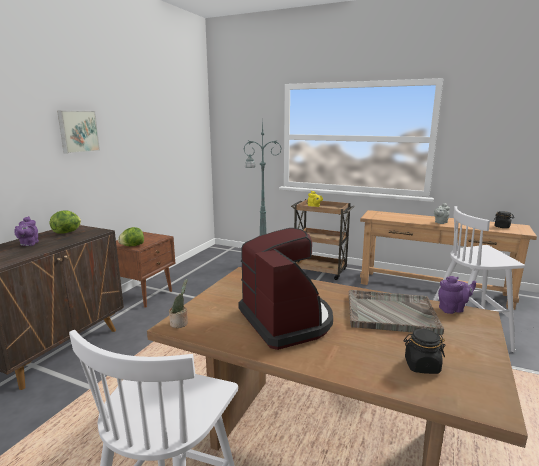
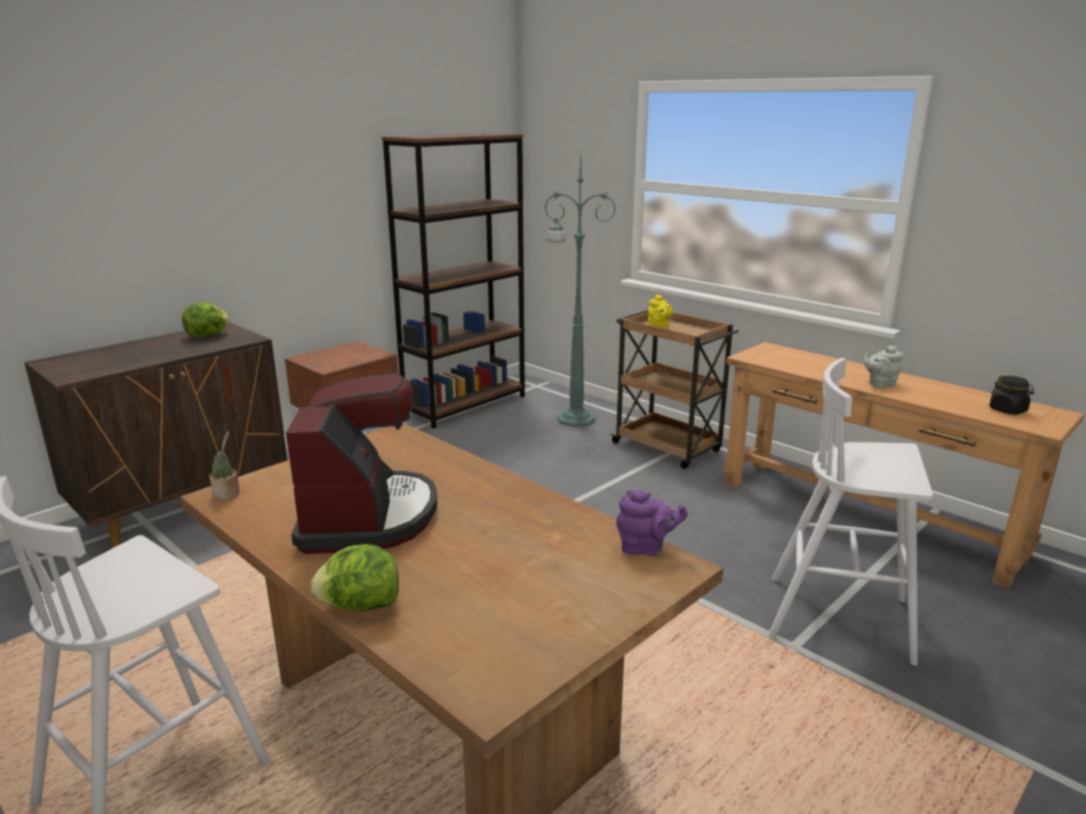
camera: 20 degrees right, 5 degrees up
(28, 244) = (143, 349): purple teapot -> none
(78, 131) = (244, 177): picture -> none
(132, 246) = (322, 365): lettuce -> lettuce (360, 606)
(197, 264) = (465, 405): none -> brown bookcase
(390, 313) = (533, 535): grey tray -> none
(421, 366) = (470, 619): black jar -> none

